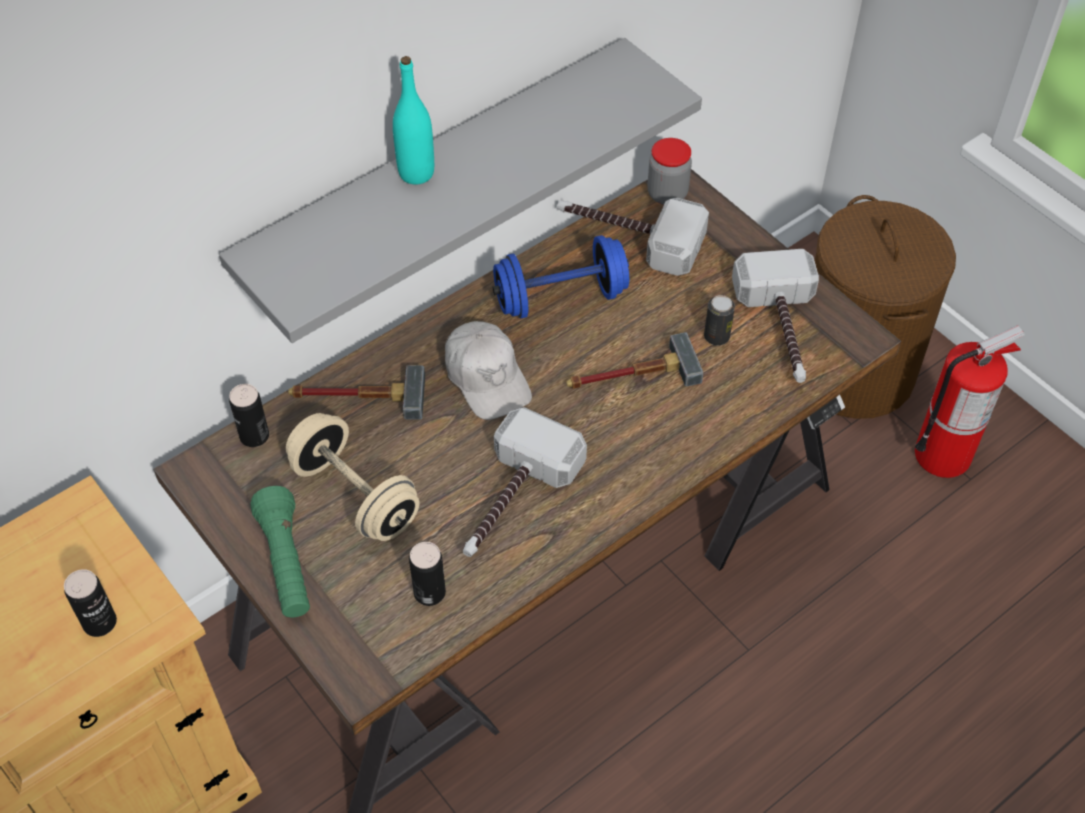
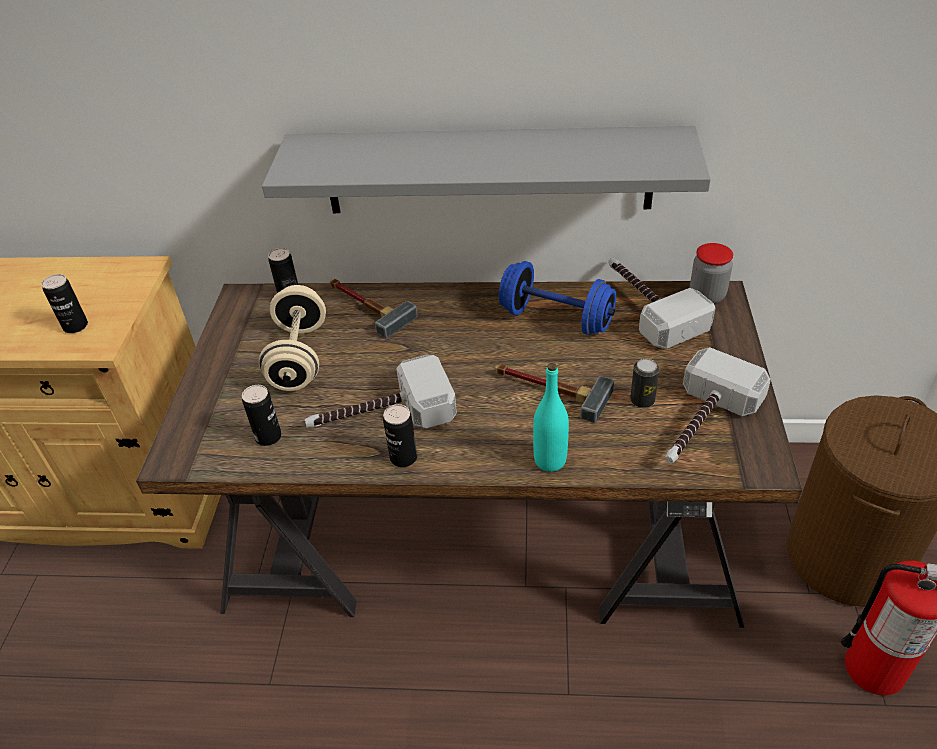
camera: 45 degrees right, 10 degrees down
(286, 563) = (219, 370): green flashlight -> none
(416, 173) = (448, 141): turquoise bottle -> turquoise bottle (550, 460)
(487, 378) = (453, 338): white cap -> none
(578, 524) = (403, 458): none -> can

